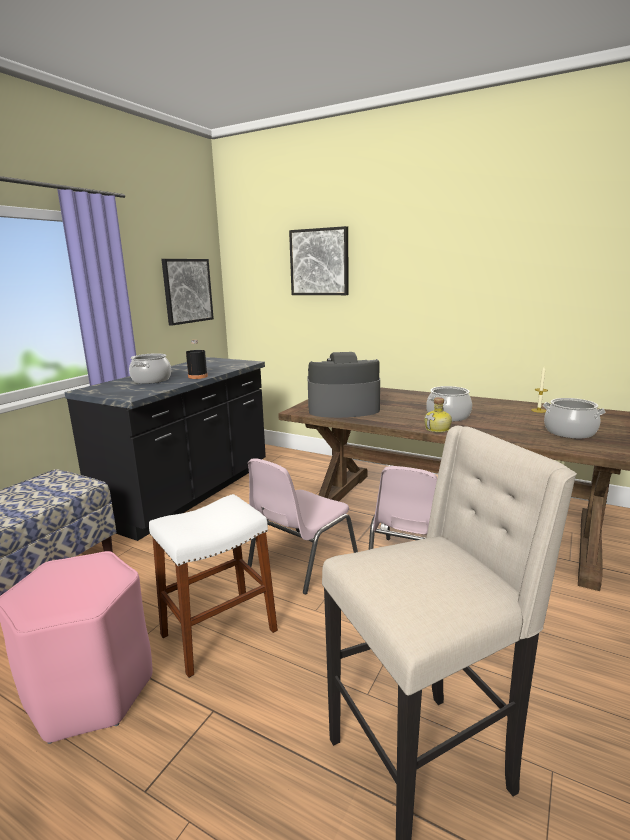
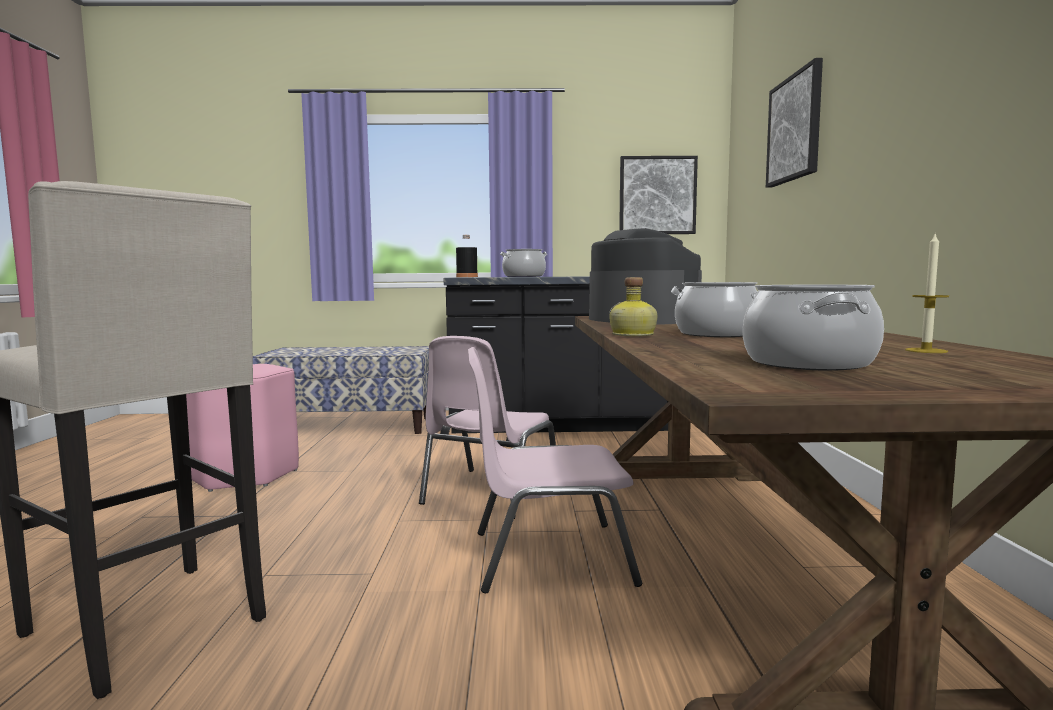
camera: 60 degrees right, 10 degrees down
(198, 376) = (560, 276): black bottle -> black bottle (467, 277)
(219, 633) = (334, 492): white stool -> none
(300, 561) = (489, 493): pink chair -> pink chair turned 75 degrees counterclockwise

